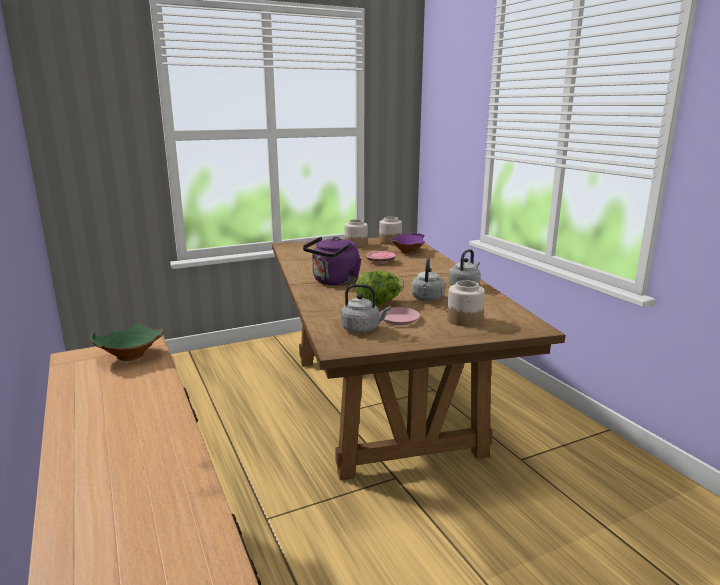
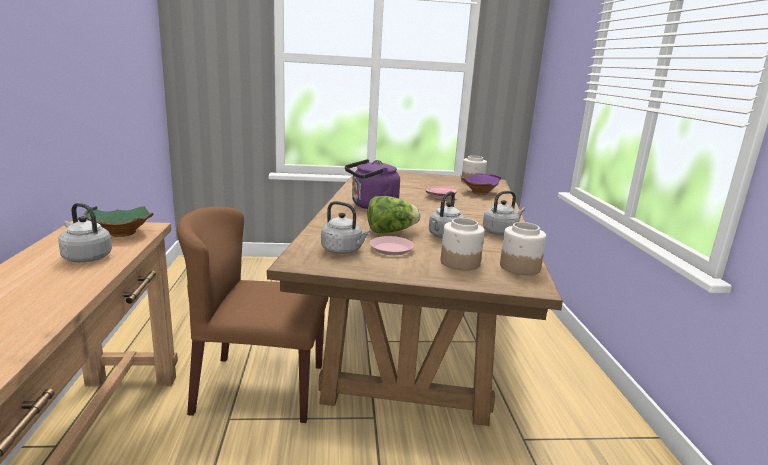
camera: 20 degrees right, 0 degrees up
(129, 388) = (85, 257): none -> grey kettle
(273, 483) = (259, 388): none -> brown chair
(355, 245) = (434, 180): jar -> jar (519, 267)

